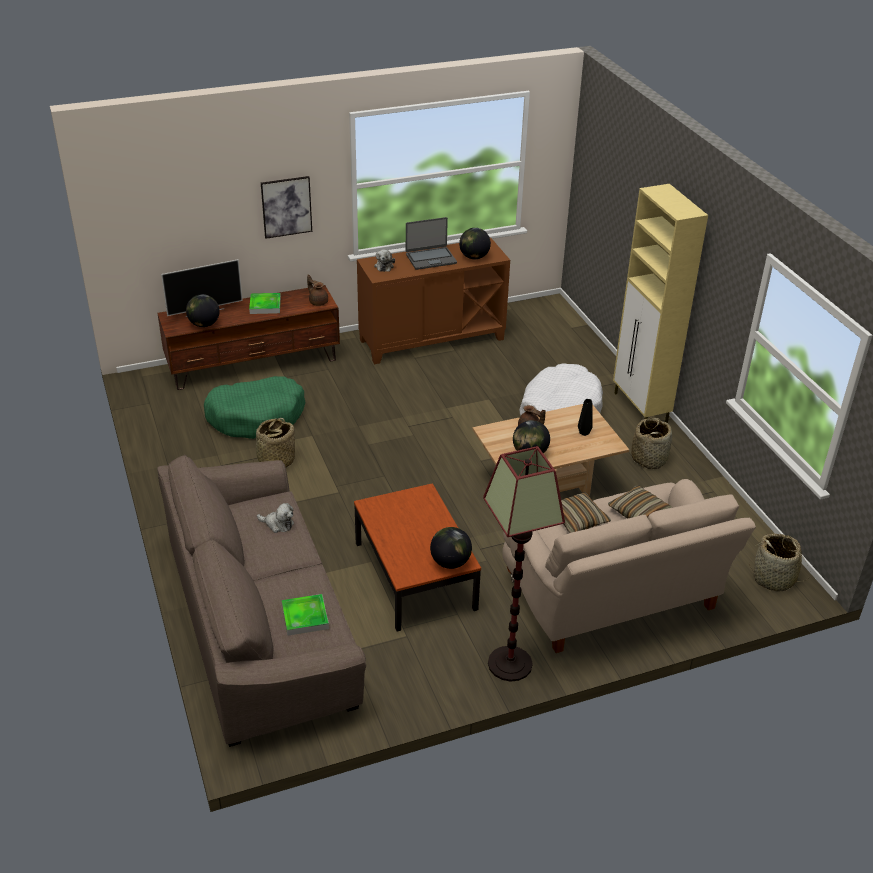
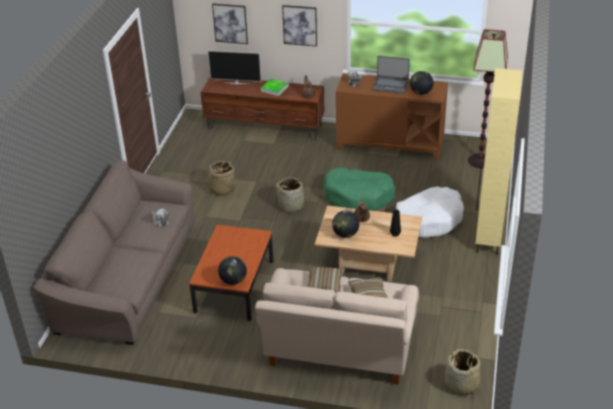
camera: 35 degrees right, 0 degrees up
(183, 227) = (230, 23): none -> picture
(204, 324) = (228, 90): globe -> none
(256, 416) = (236, 159): green dog bed -> green dog bed (358, 196)
(305, 617) = (123, 277): tray -> none
(509, 664) = (237, 359): floor lamp -> floor lamp (480, 161)
(649, 458) = (458, 273): basket -> basket (291, 206)

